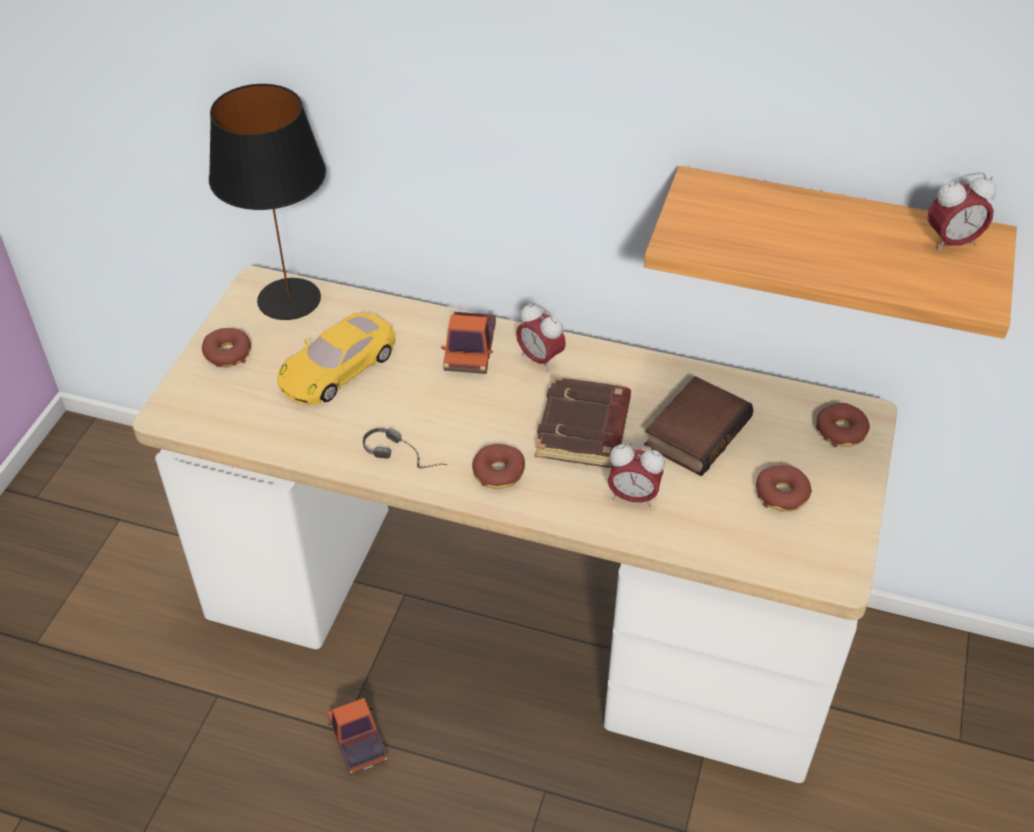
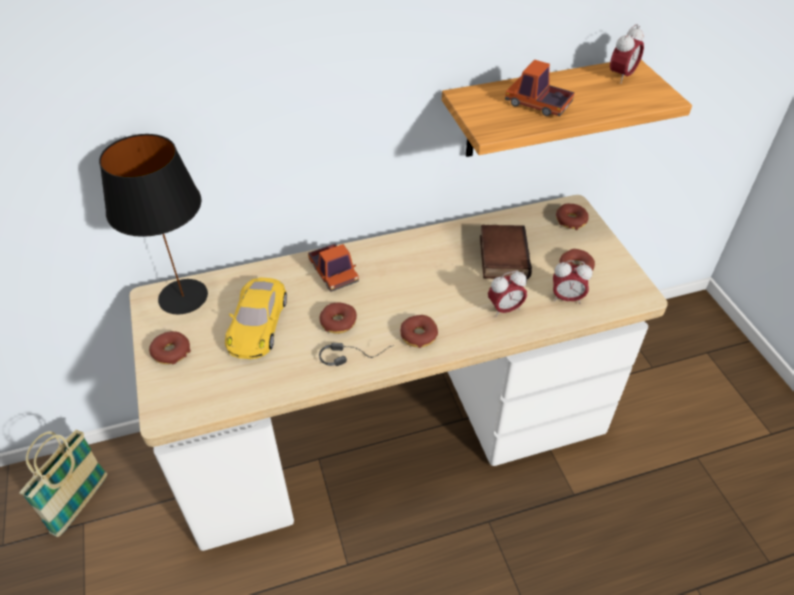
camera: 35 degrees left, 0 degrees up
(130, 498) = (81, 504): none -> basket
(358, 741) = (362, 564): toy truck -> toy truck (538, 104)
(423, 410) = (338, 322): none -> donut
(540, 359) = (379, 258): alarm clock -> alarm clock (566, 298)
(584, 430) = (443, 286): brown book -> none

